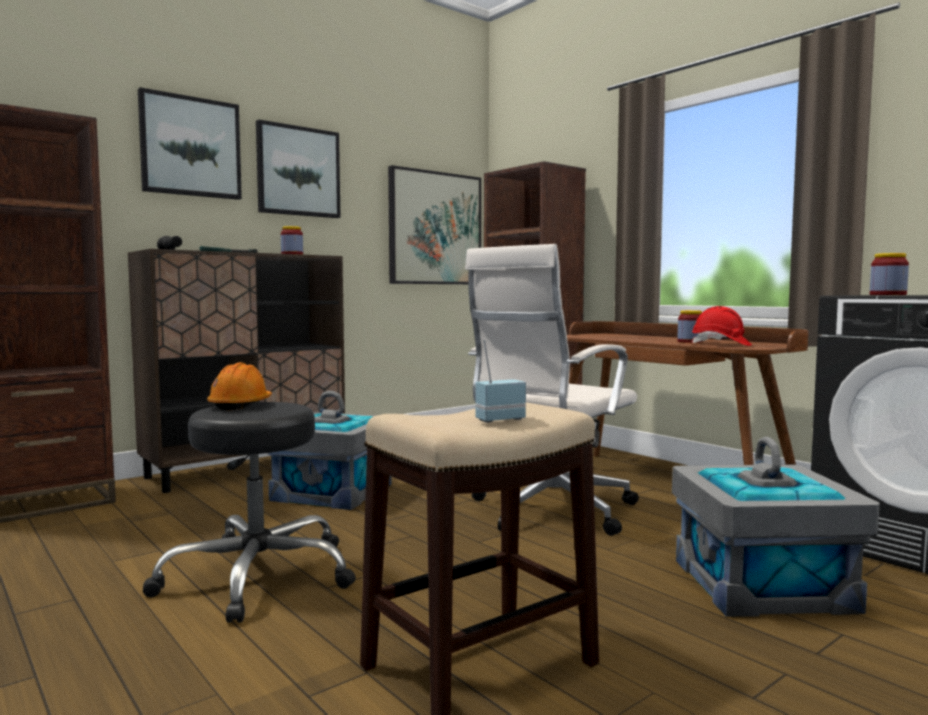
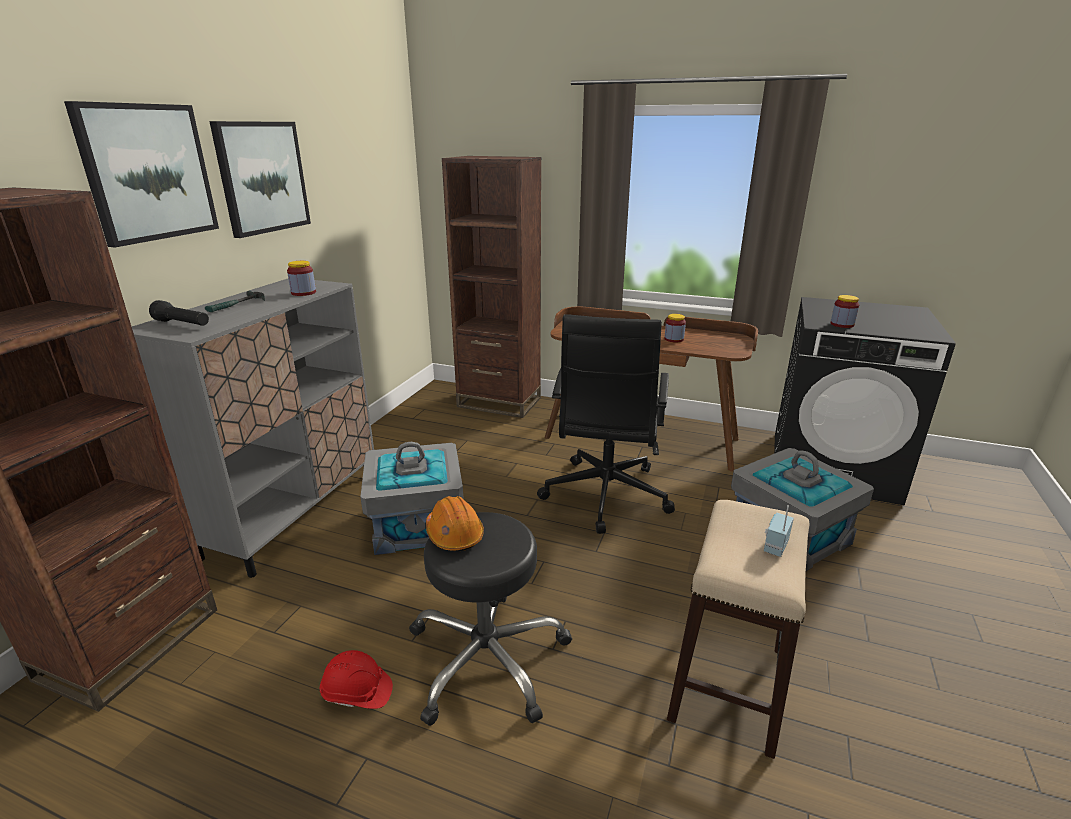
camera: 30 degrees left, 20 degrees up
(247, 469) = (294, 513): brown cabinet -> grey cabinet
(435, 228) = (382, 210): picture -> none
(549, 511) = (605, 496): white office chair -> black office chair
(721, 344) = (705, 346): red hard hat -> red hard hat (357, 693)

